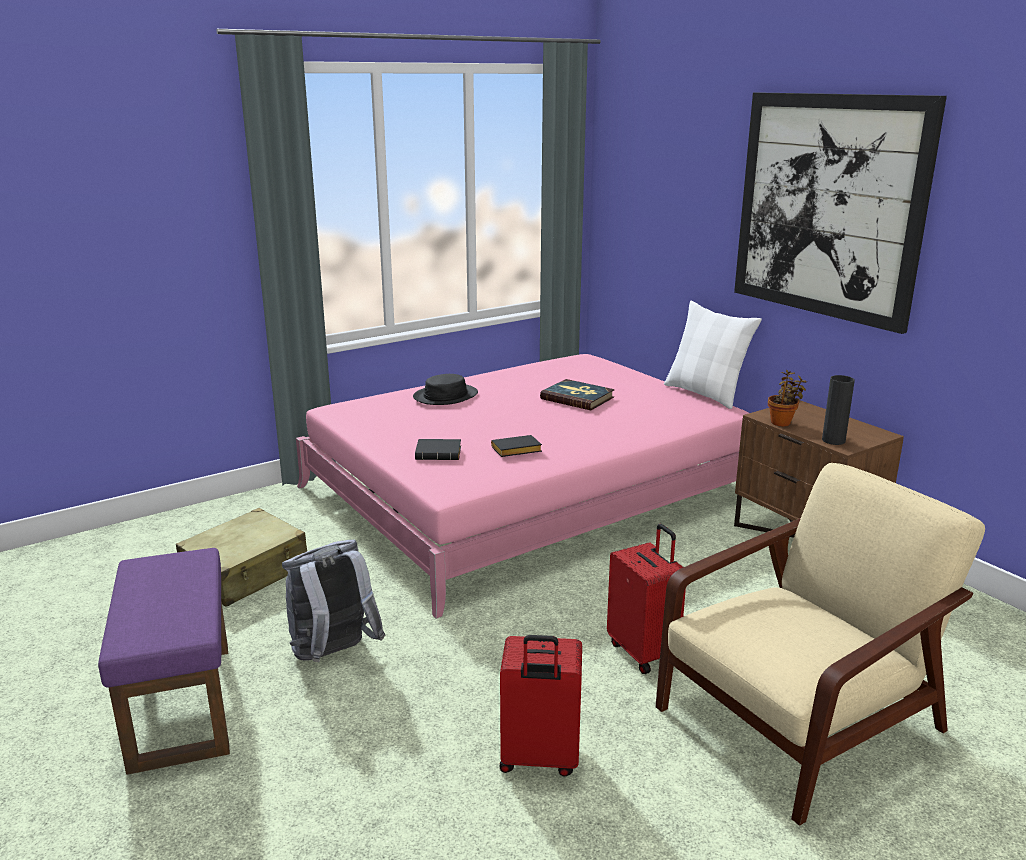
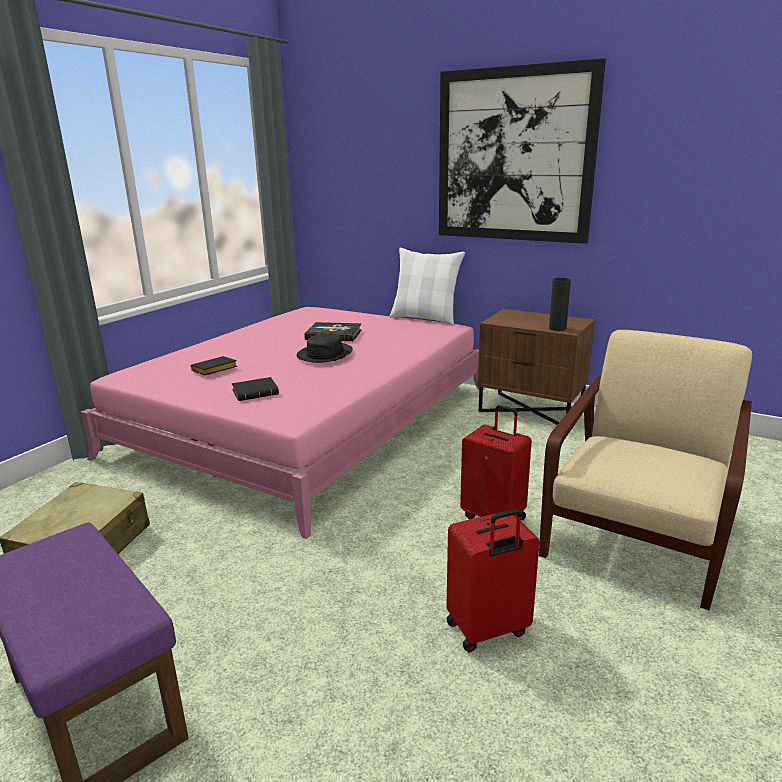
camera: 25 degrees left, 0 degrees up
(333, 655) = (232, 600): grey backpack -> none
(445, 396) = (220, 350): black hat -> black hat (324, 354)
(515, 451) = (320, 379): black book -> black book (214, 370)
(782, 422) = (512, 323): potted plant -> none

